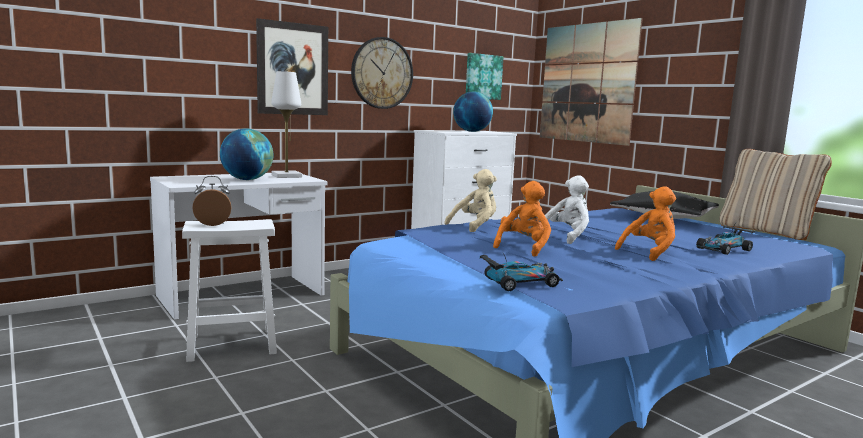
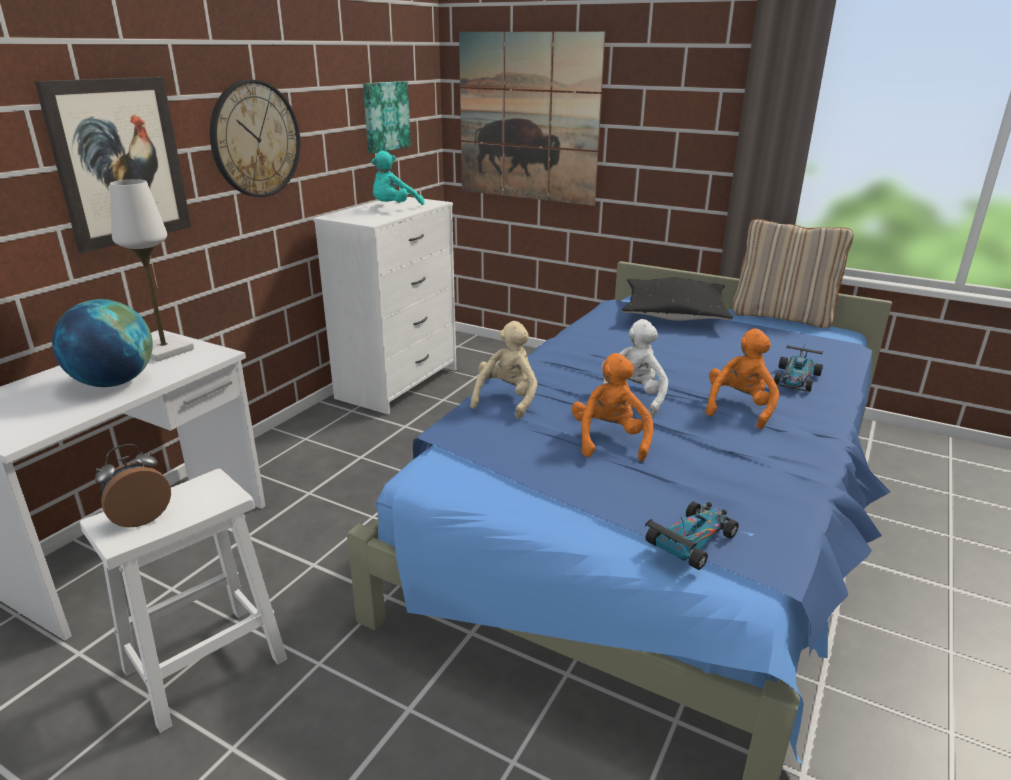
camera: 25 degrees left, 15 degrees up
(471, 131) = (394, 208): globe -> turquoise plush toy

